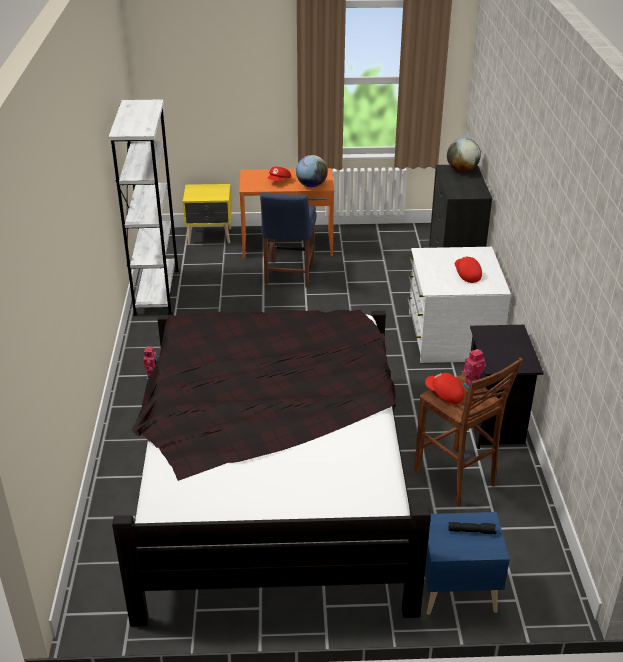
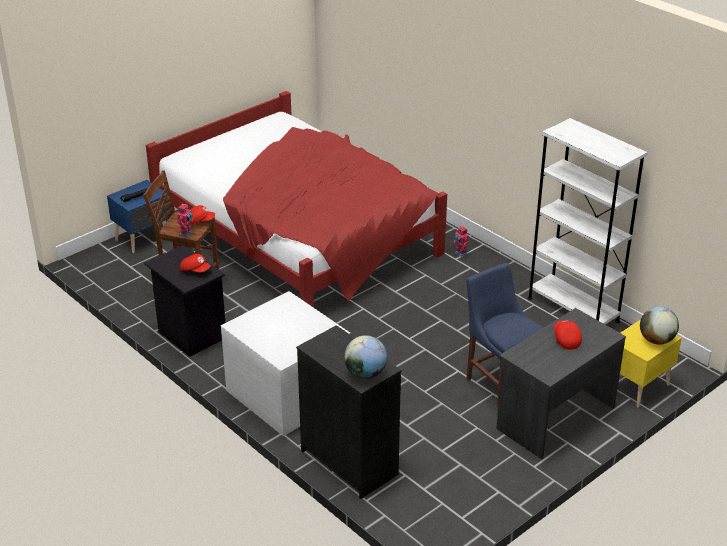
camera: 140 degrees right, 0 degrees up
(273, 482) = (299, 238): black bed -> red bed
(287, 245) = (554, 417): orange desk -> grey desk
(311, 185) = (528, 349): globe -> globe (656, 340)
(466, 275) = (273, 326): red cap -> red cap (195, 270)

